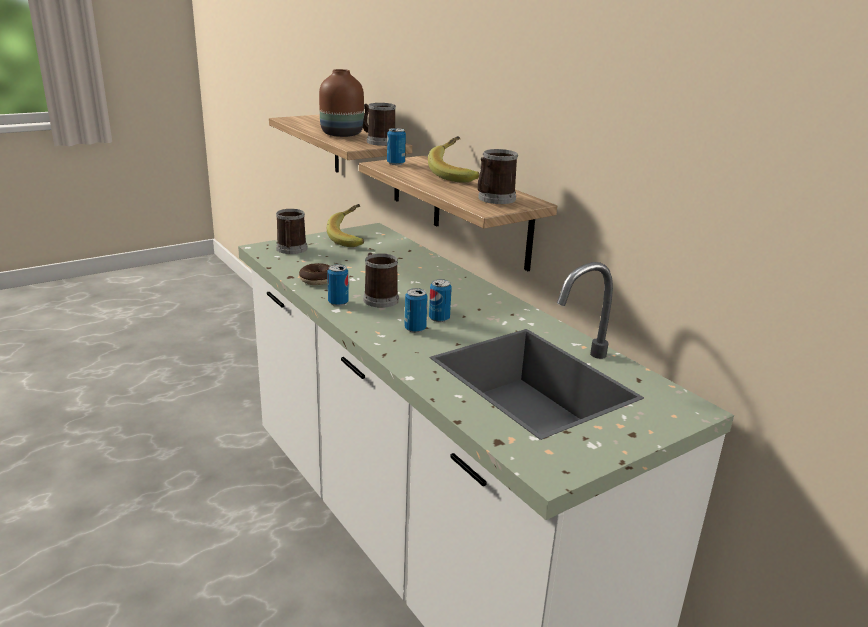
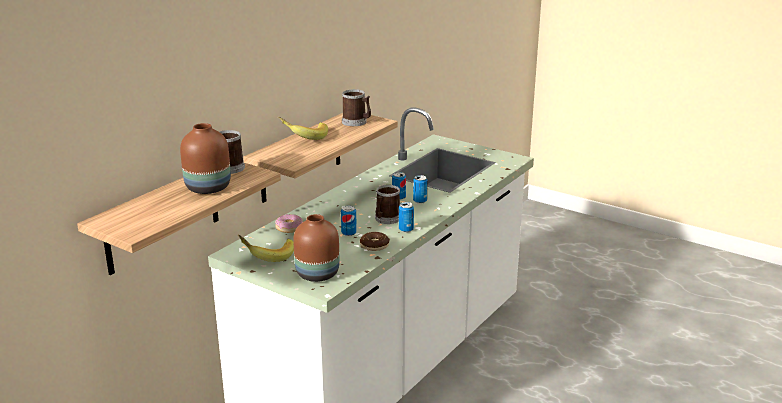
camera: 110 degrees left, 0 degrees up
(291, 250) = (318, 274): mug -> brown vase
(396, 163) = (286, 159): can -> can (349, 233)
(406, 254) = (289, 228): none -> donut

